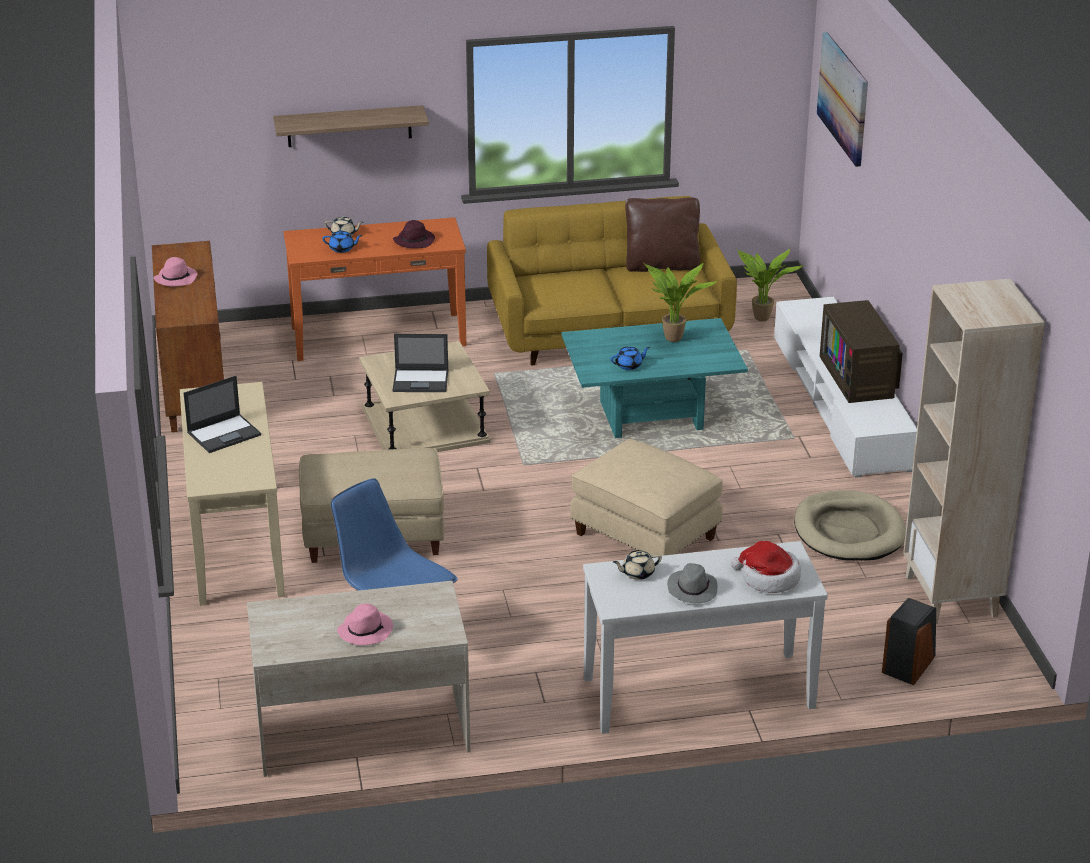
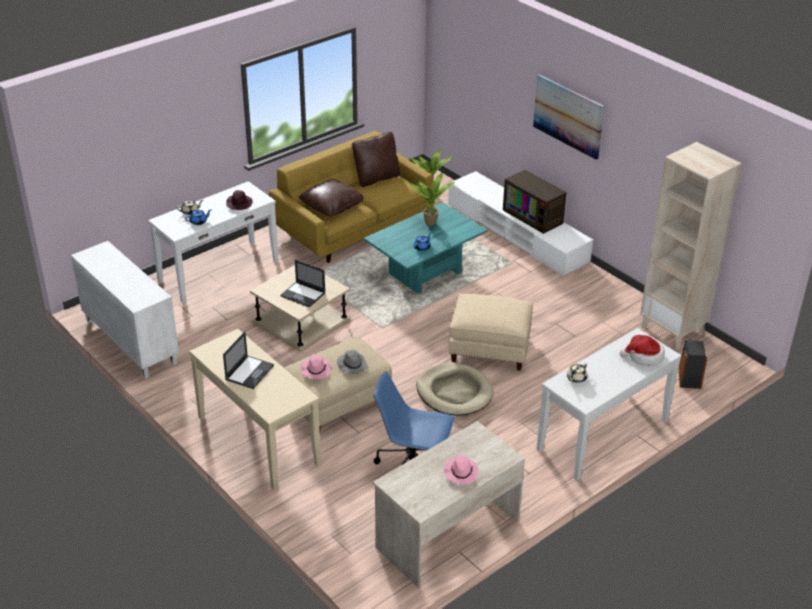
camera: 30 degrees left, 5 degrees up
(176, 278) = (111, 274): pink hat -> pink hat (315, 370)
(193, 386) = (129, 341): brown cabinet -> white cabinet
(349, 126) = (176, 138): shelf -> none
(378, 336) = (218, 271): orange console table -> white console table
(421, 381) = (303, 294): laptop -> laptop turned 60 degrees clockwise
(562, 284) = (332, 206): none -> brown pillow
(692, 589) = (613, 378): grey hat -> grey hat (352, 365)
(843, 98) = (471, 51): picture -> picture (568, 116)
(849, 531) = (590, 309): beige dog bed -> beige dog bed (454, 392)

